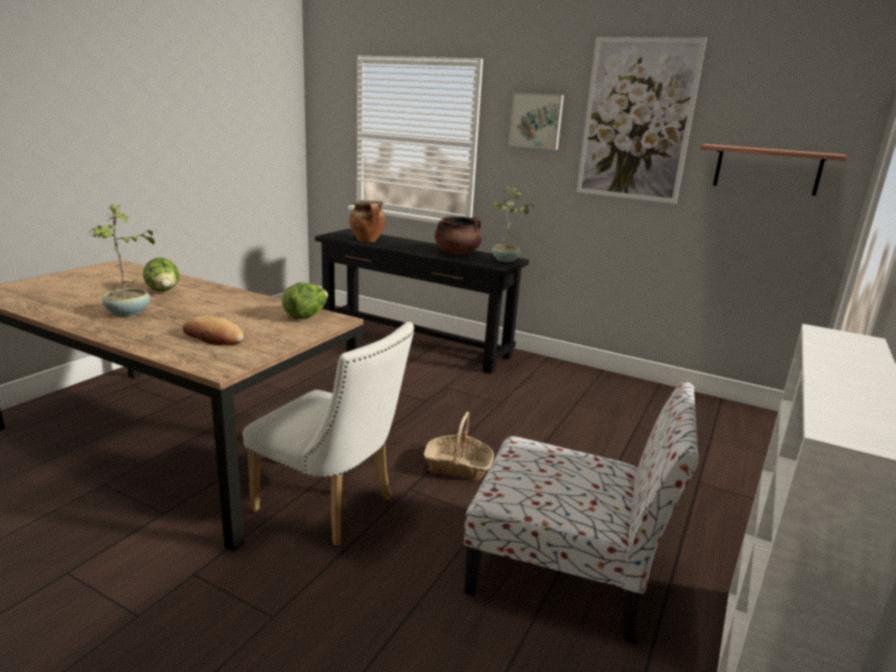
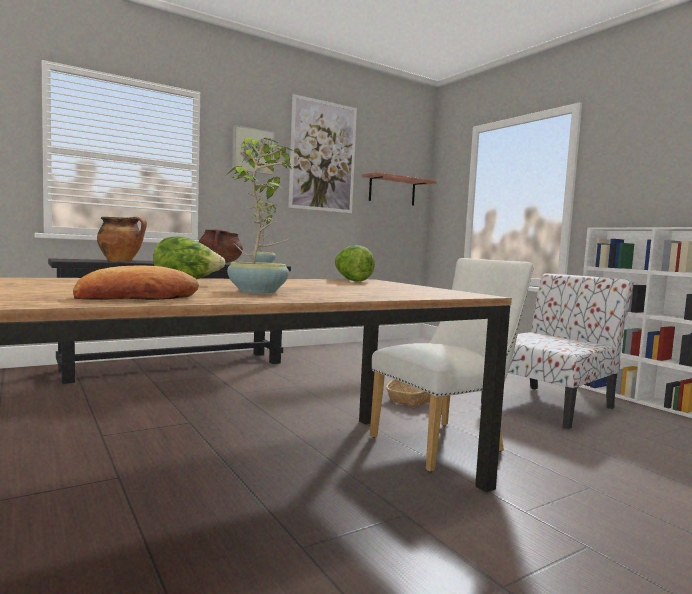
camera: 60 degrees left, 15 degrees down
(213, 337) = (387, 290): bread -> bread (138, 297)

